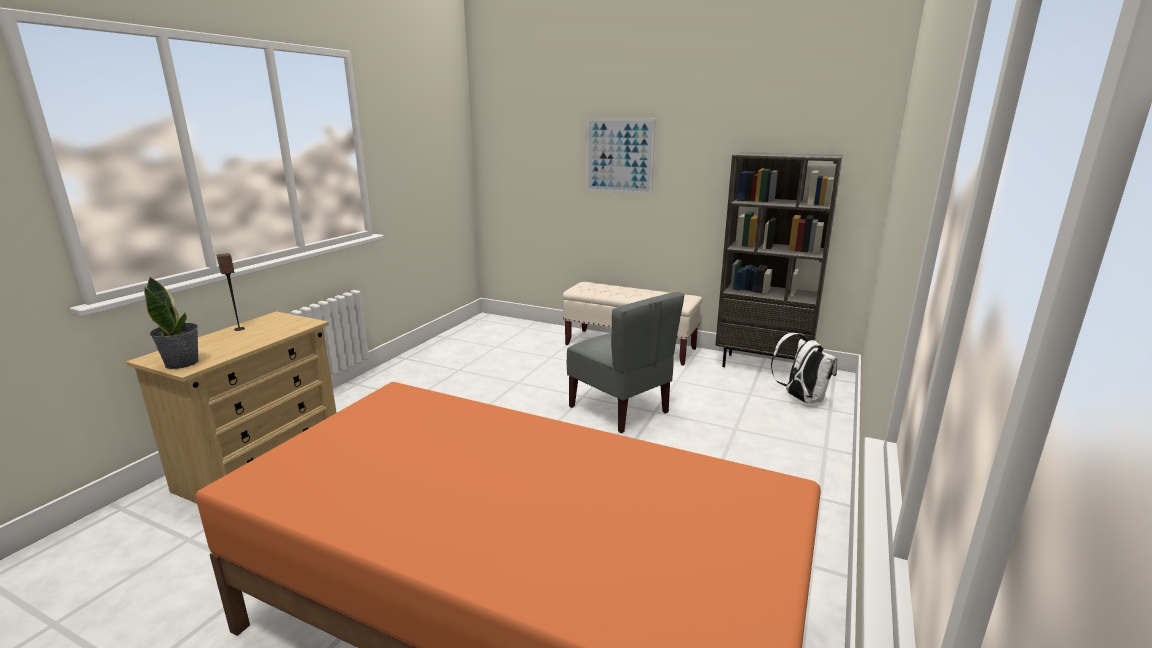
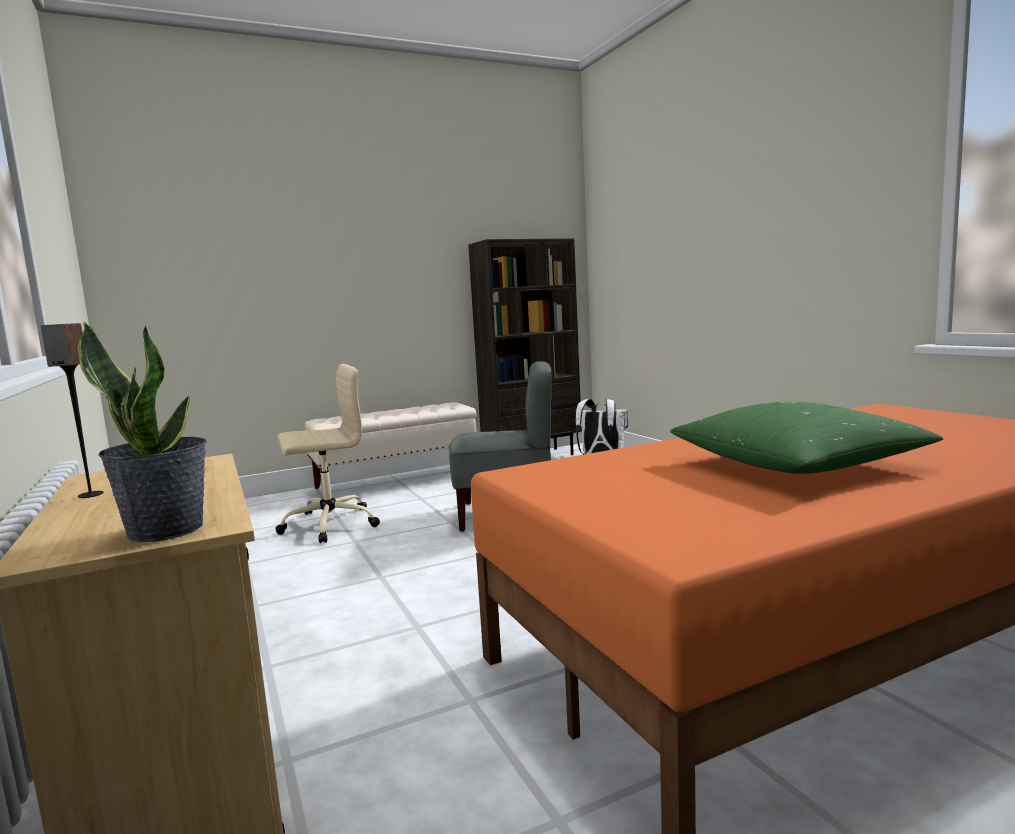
camera: 50 degrees left, 10 degrees down
(468, 480) = (797, 465): none -> green pillow
(532, 363) = (328, 525): none -> beige office chair
(619, 156) = (333, 255): picture -> none

